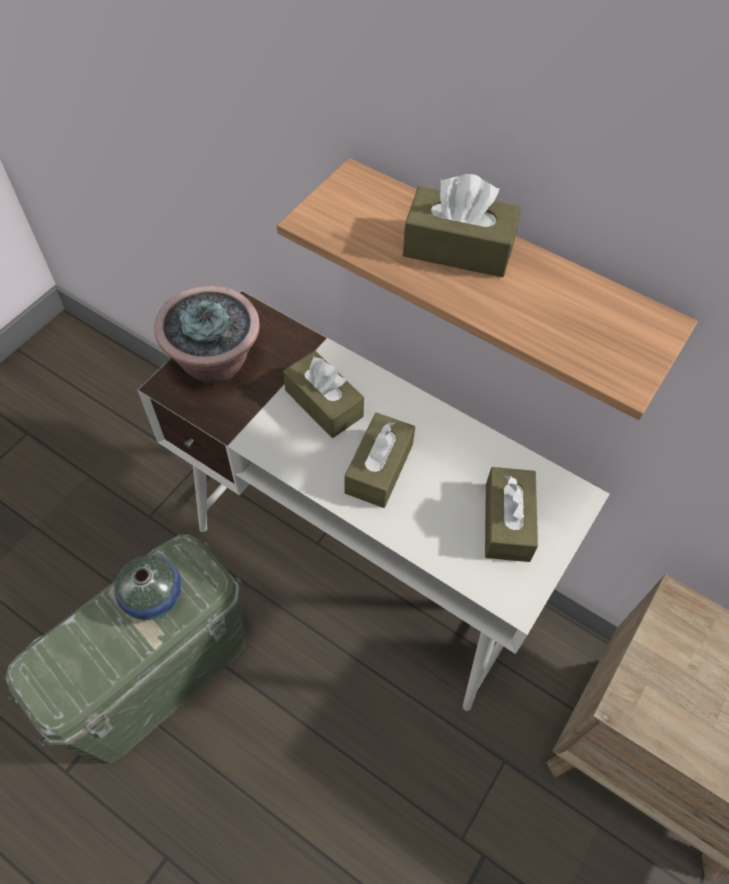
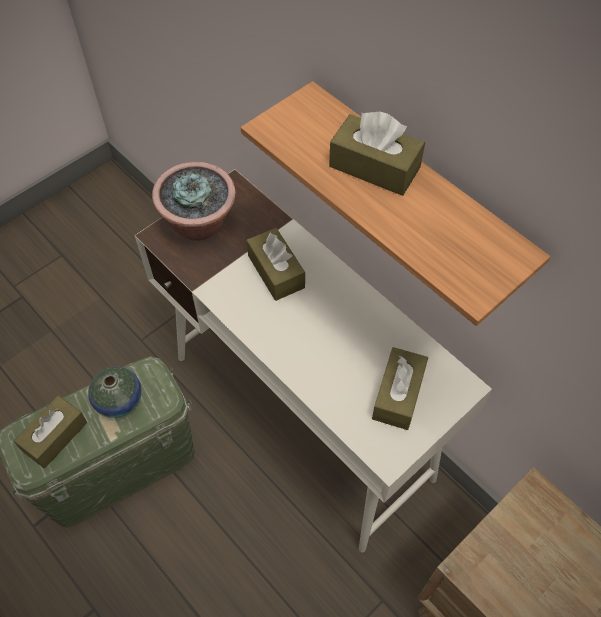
camera: 15 degrees right, 0 degrees up
(379, 468) = (306, 331): brown tissue box -> brown tissue box (55, 436)

